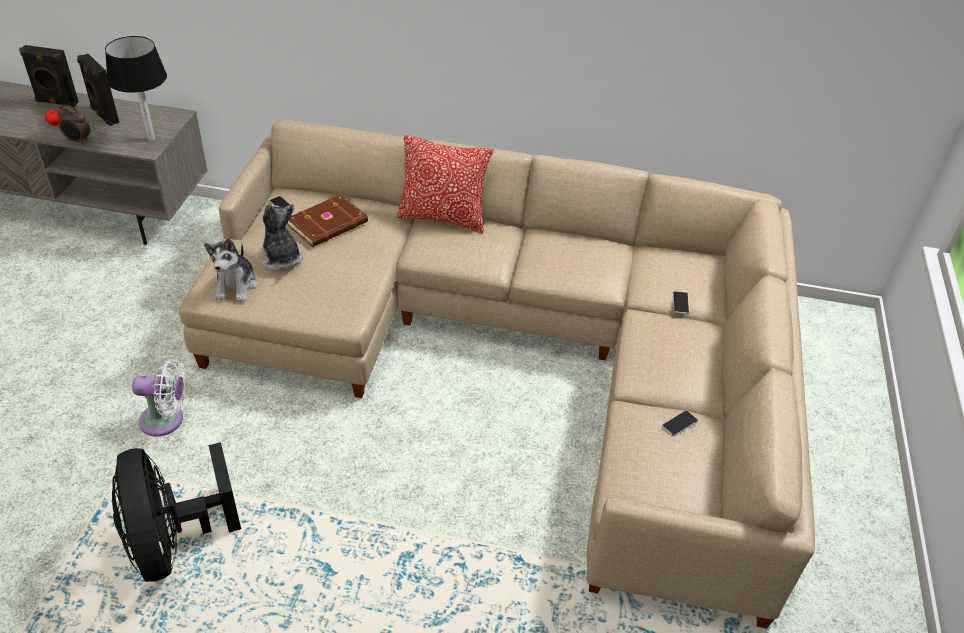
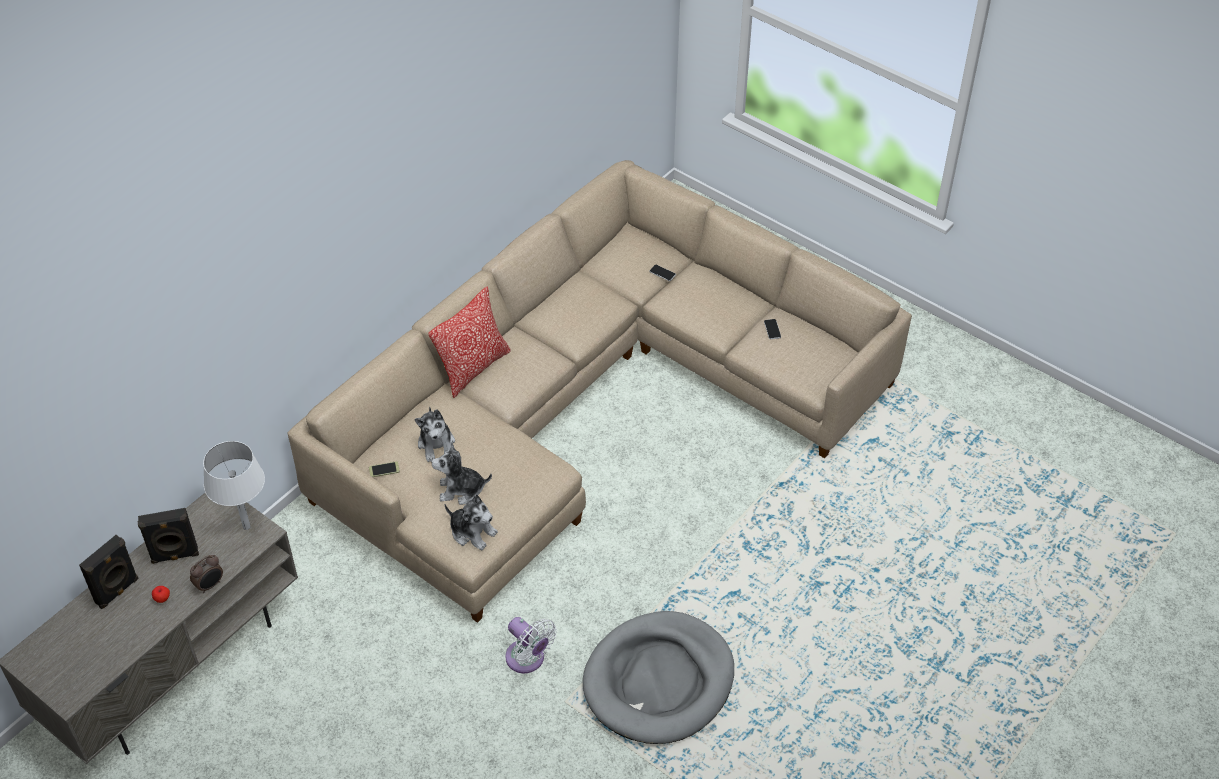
camera: 60 degrees left, 5 degrees up
(151, 138) = (247, 526): black table lamp -> white table lamp
(166, 420) = (528, 659): white fan -> white fan turned 105 degrees clockwise
(174, 541) = (659, 681): black fan -> grey dog bed
(329, 224) = (437, 444): brown book -> plush toy

